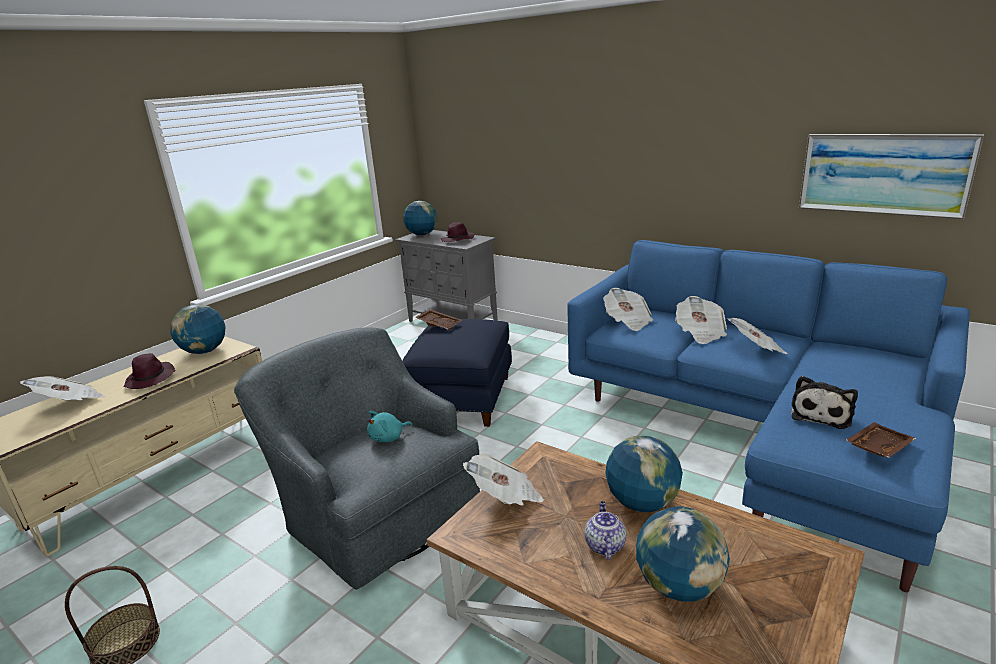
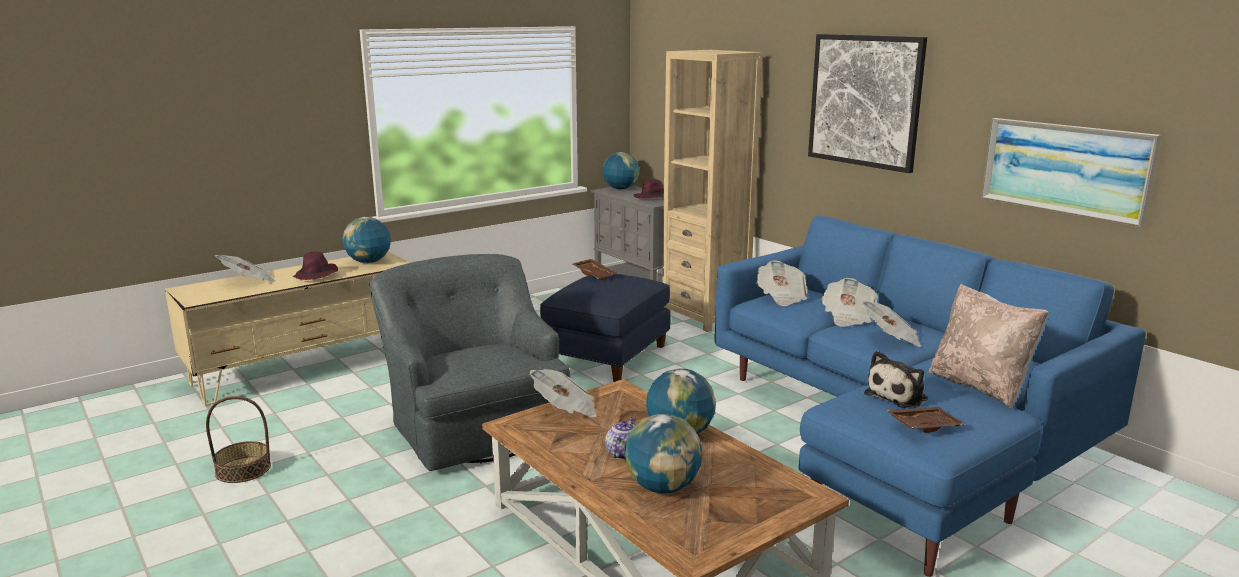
camera: 15 degrees right, 5 degrees down
(388, 438) = (491, 351): turquoise plush toy -> none
(525, 340) = (705, 316): none -> beige bookcase
(670, 130) = (865, 101): none -> picture
(874, 388) = (980, 386): none -> beige pillow

